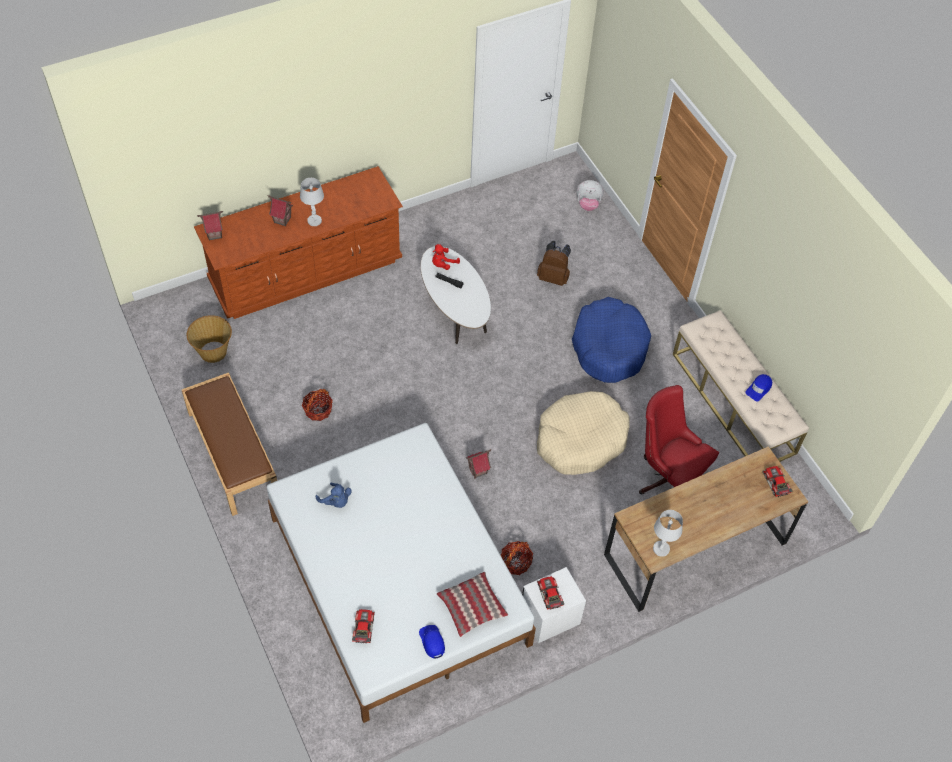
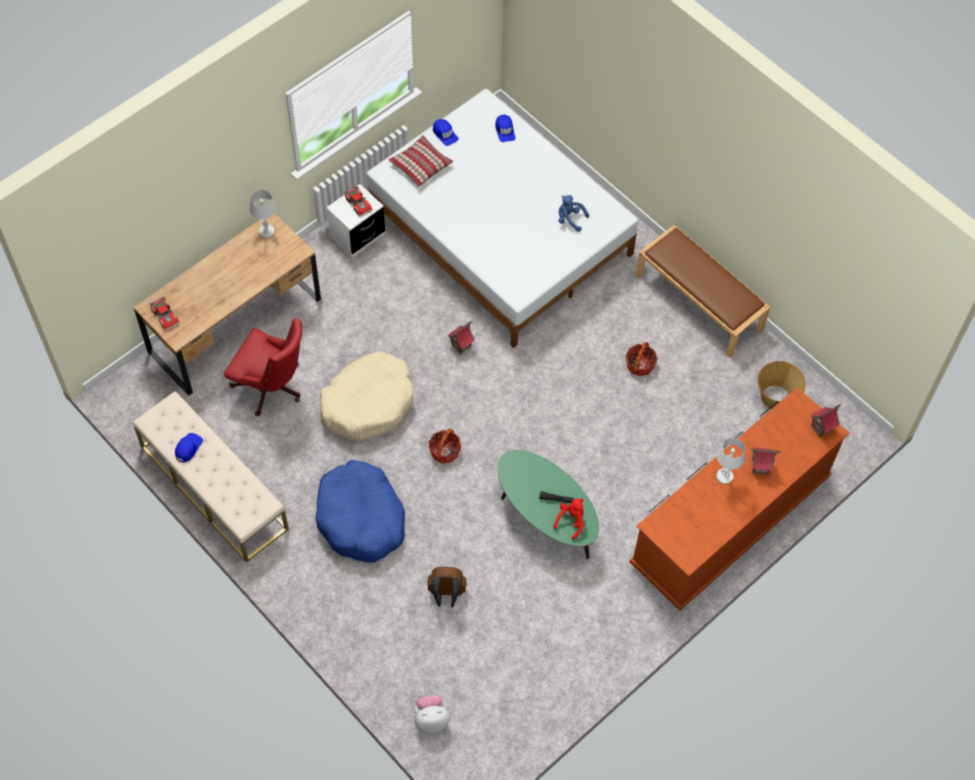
camera: 165 degrees right, 5 degrees up
(362, 628) = (505, 130): toy car -> blue cap
(454, 310) = (545, 517): white coffee table -> green coffee table
(516, 562) = (400, 272): basket -> basket (444, 451)

